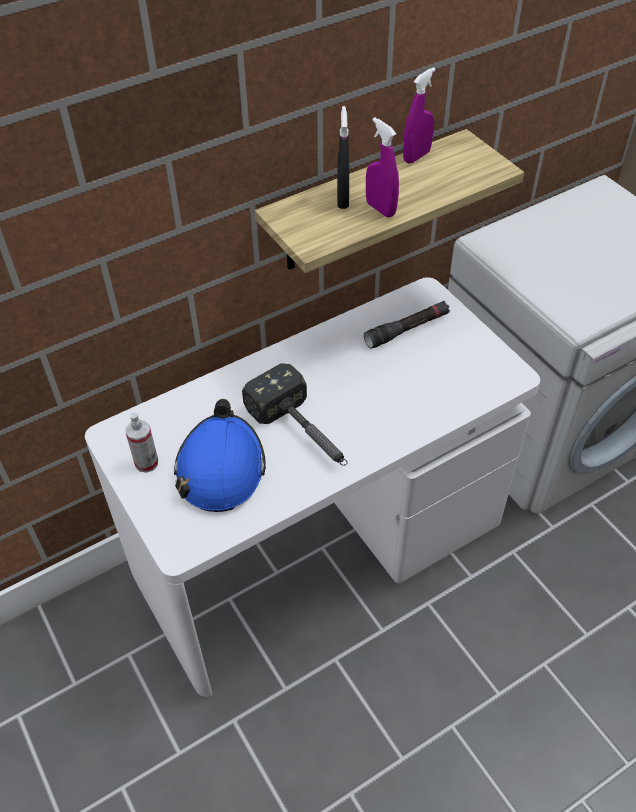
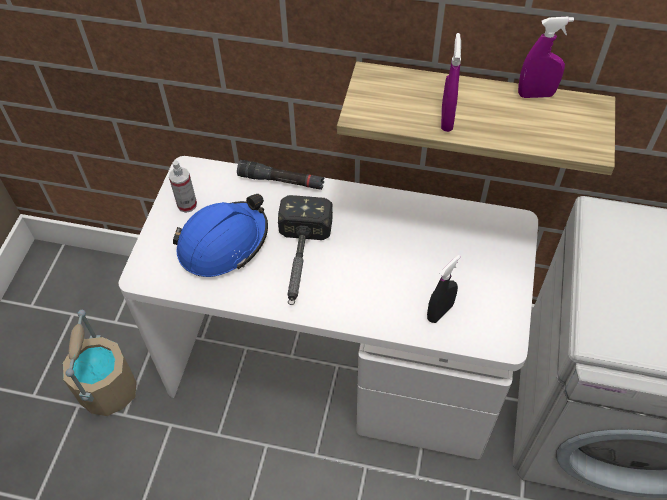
camera: 45 degrees right, 5 degrees up
(137, 746) = (108, 389): none -> beige bucket
(342, 199) = (429, 93): black spray bottle -> black spray bottle (440, 312)
(407, 330) = (464, 242): black flashlight -> black flashlight (281, 181)

